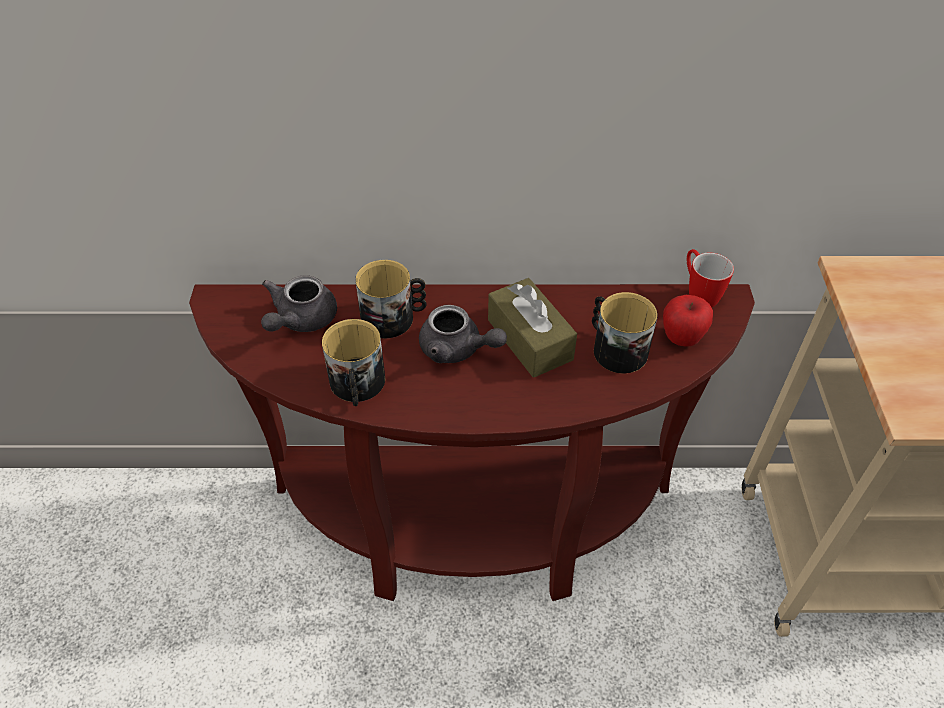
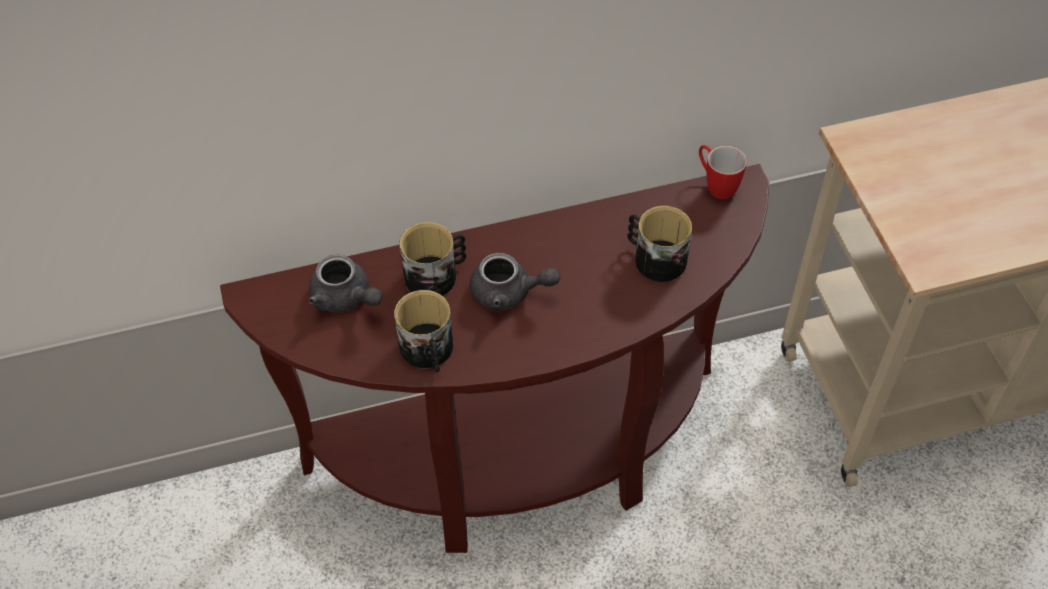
camera: 15 degrees left, 5 degrees up
(300, 320) = (346, 298): grey teapot -> grey teapot turned 60 degrees counterclockwise
(529, 339) = (573, 267): brown tissue box -> none
(681, 339) = (712, 234): apple -> none

